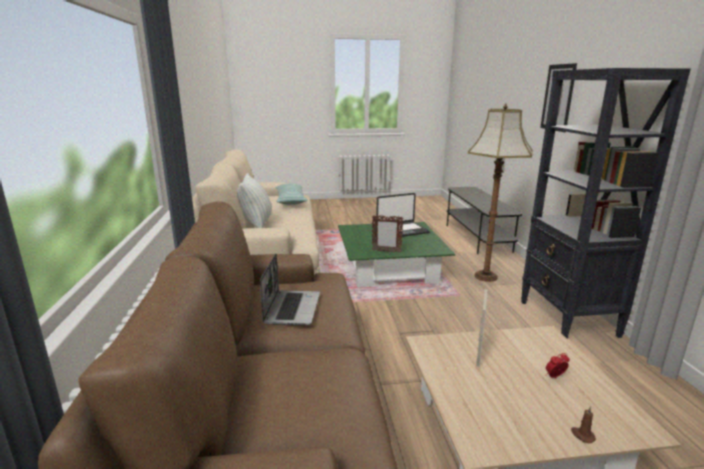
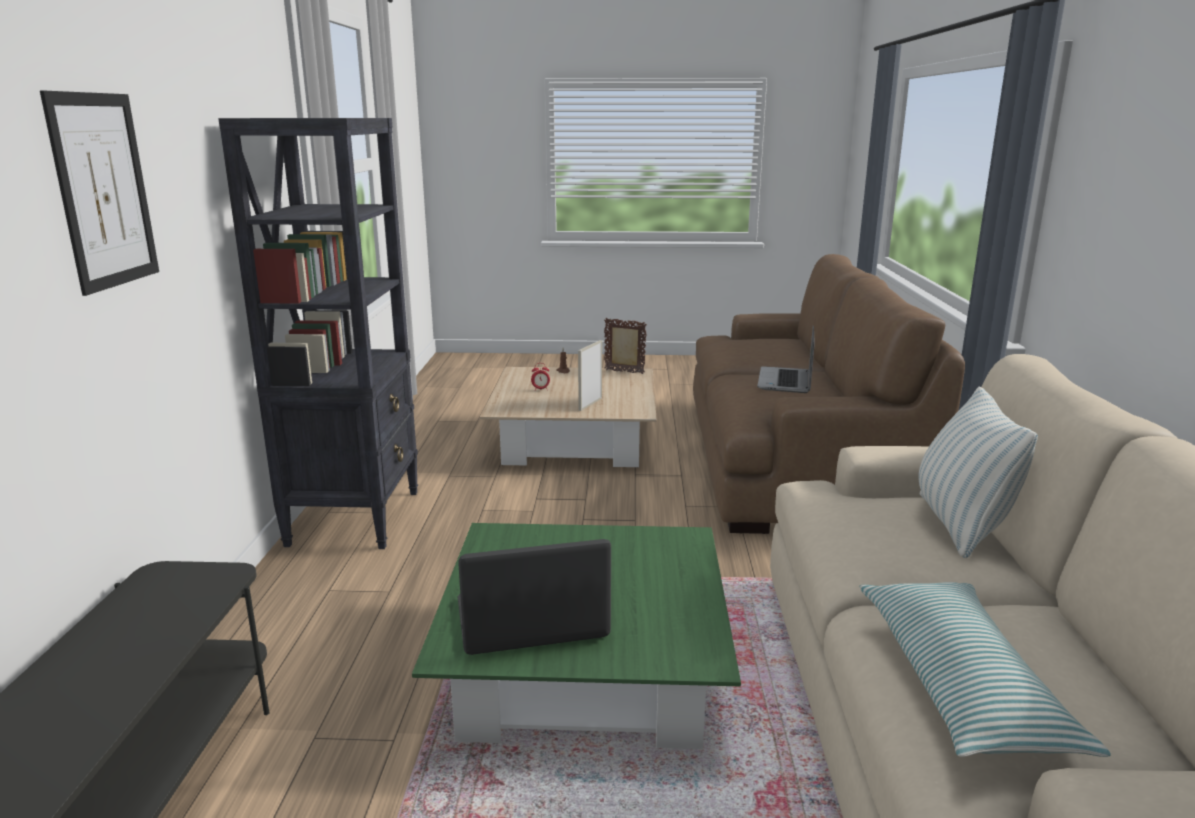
camera: 170 degrees left, 0 degrees up
(386, 251) = (621, 540): picture frame -> picture frame (624, 372)
(486, 276) = (365, 616): floor lamp -> none

